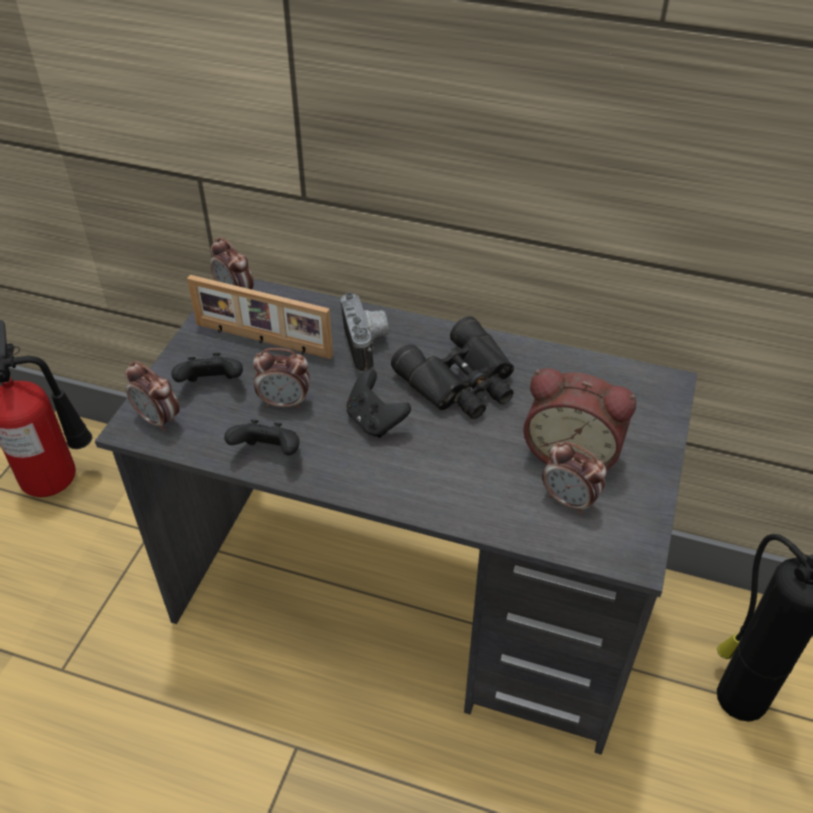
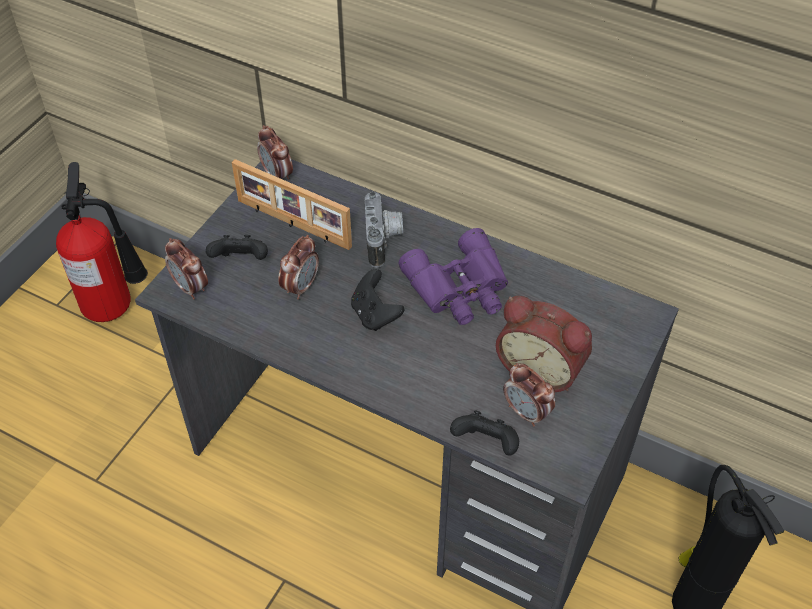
camera: 10 degrees right, 5 degrees up
(268, 453) = (277, 332): black game controller -> black game controller (486, 444)
(285, 403) = (301, 286): alarm clock -> alarm clock turned 75 degrees counterclockwise
(462, 382) = (460, 288): black binoculars -> purple binoculars

